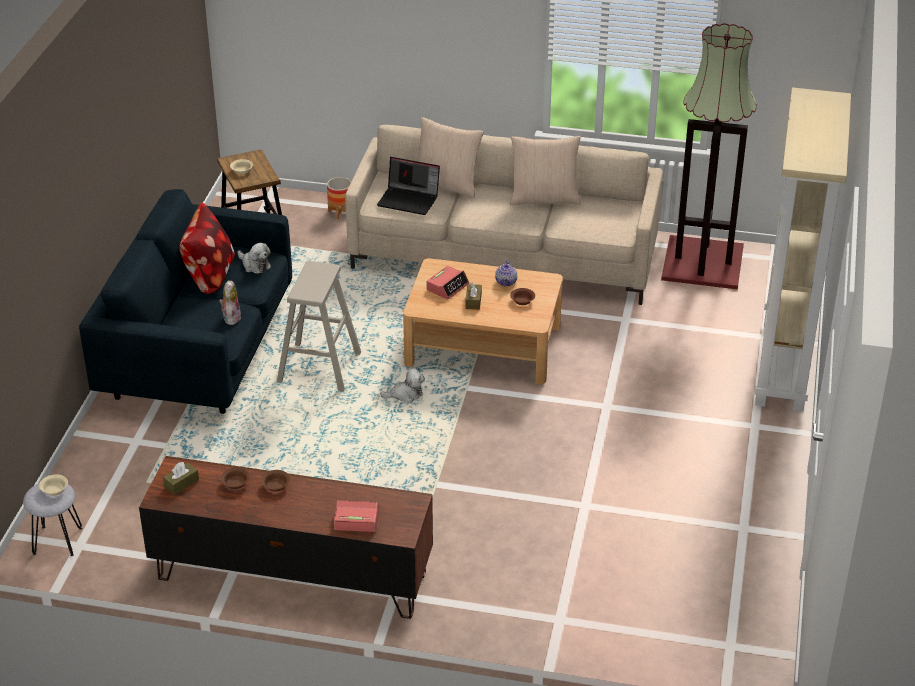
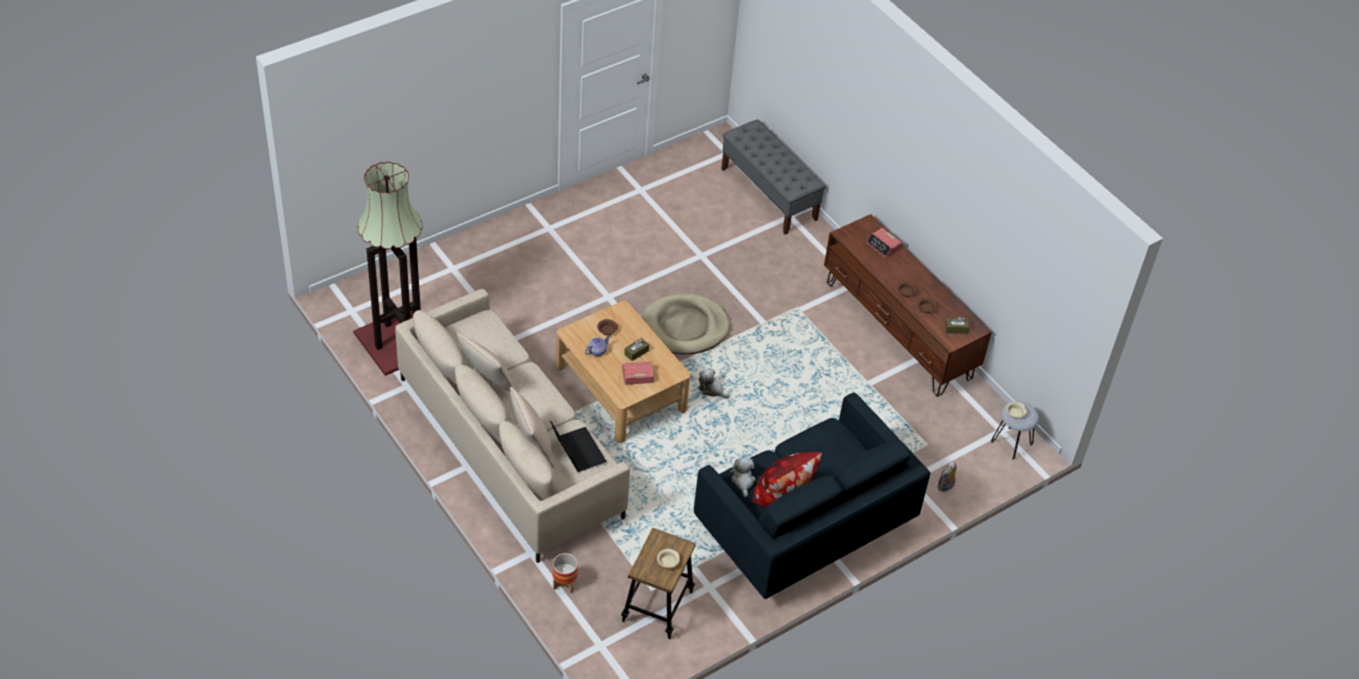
camera: 140 degrees left, 10 degrees up
(231, 317) = (805, 447): plush toy -> plush toy (945, 487)
(319, 367) = (740, 450): beige stool -> none
(502, 428) = (685, 327): none -> beige dog bed
(615, 629) = (769, 194): none -> grey bench
(784, 365) = (474, 245): beige bookcase -> none

